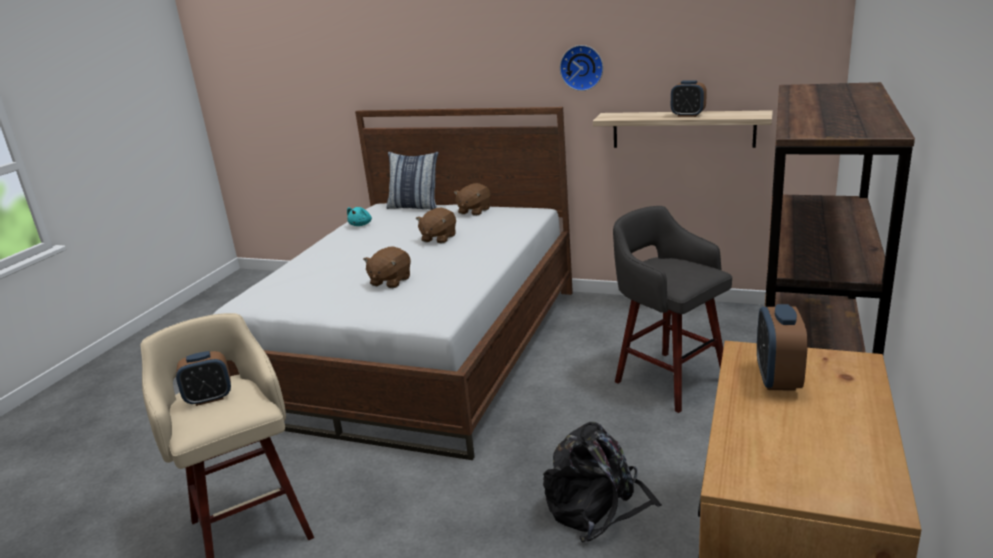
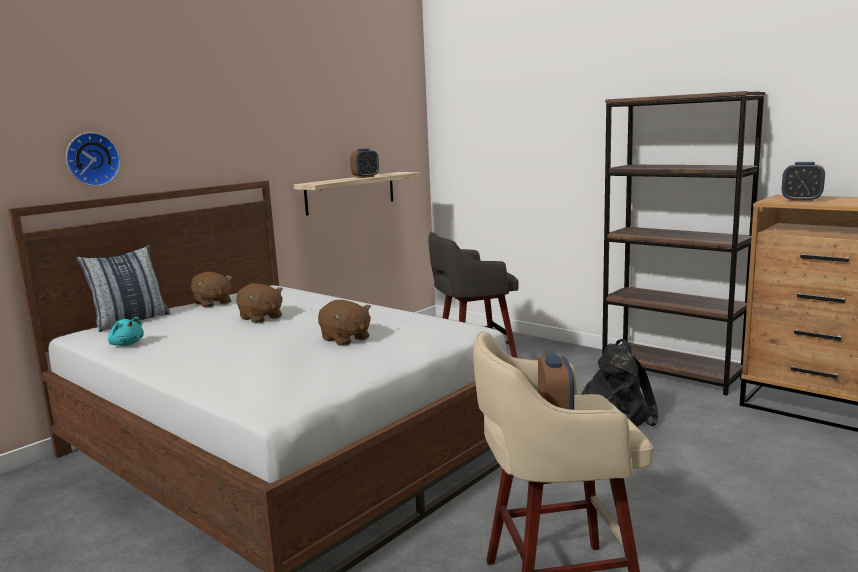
camera: 70 degrees left, 10 degrees down
(582, 67) = (276, 142): wall clock -> wall clock (91, 159)

